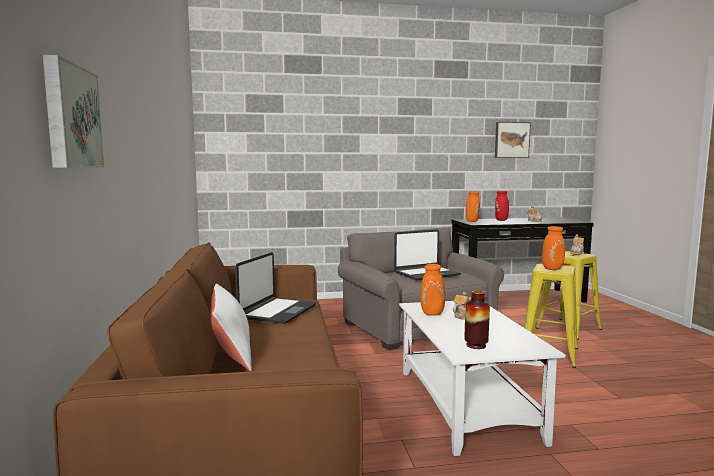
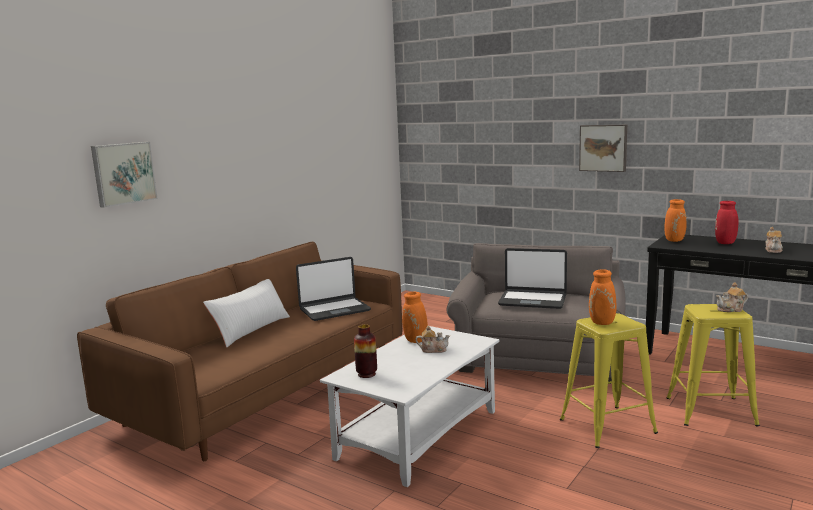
camera: 45 degrees right, 5 degrees up
(511, 140) = (772, 123): picture -> picture (603, 148)

